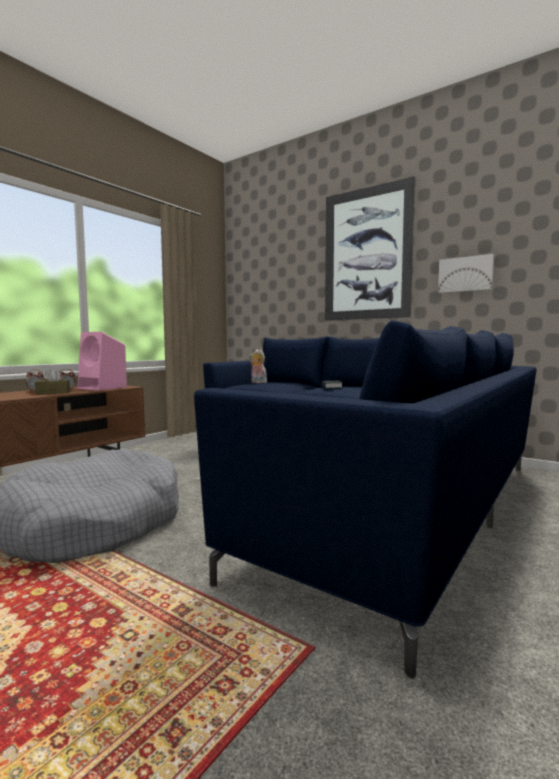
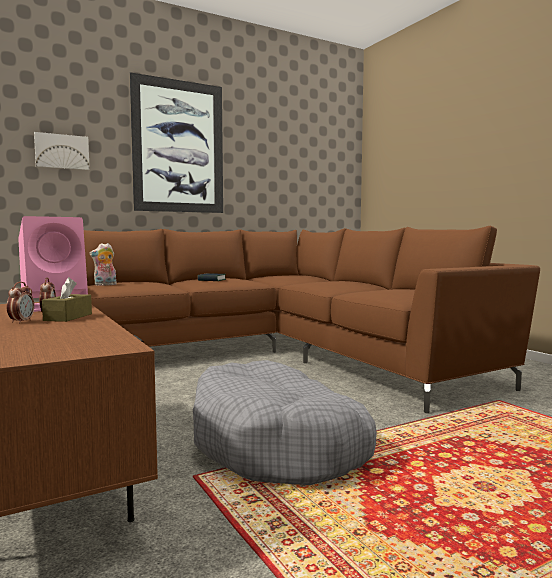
camera: 65 degrees left, 0 degrees up
(359, 479) = (273, 355): blue sofa -> brown sofa
(465, 274) = (262, 181): picture -> picture (62, 151)

